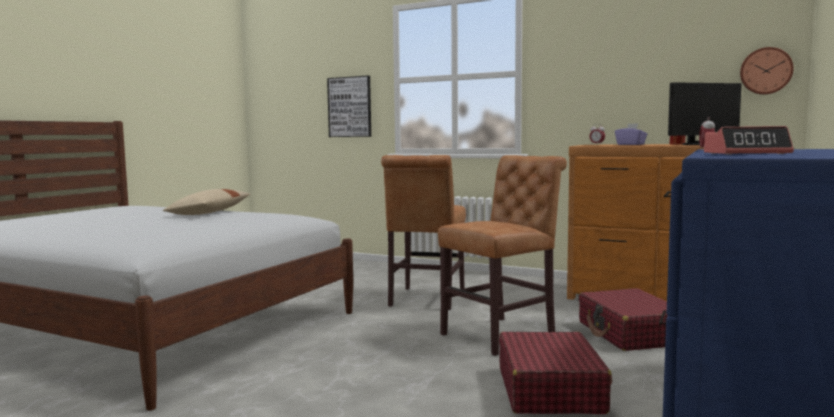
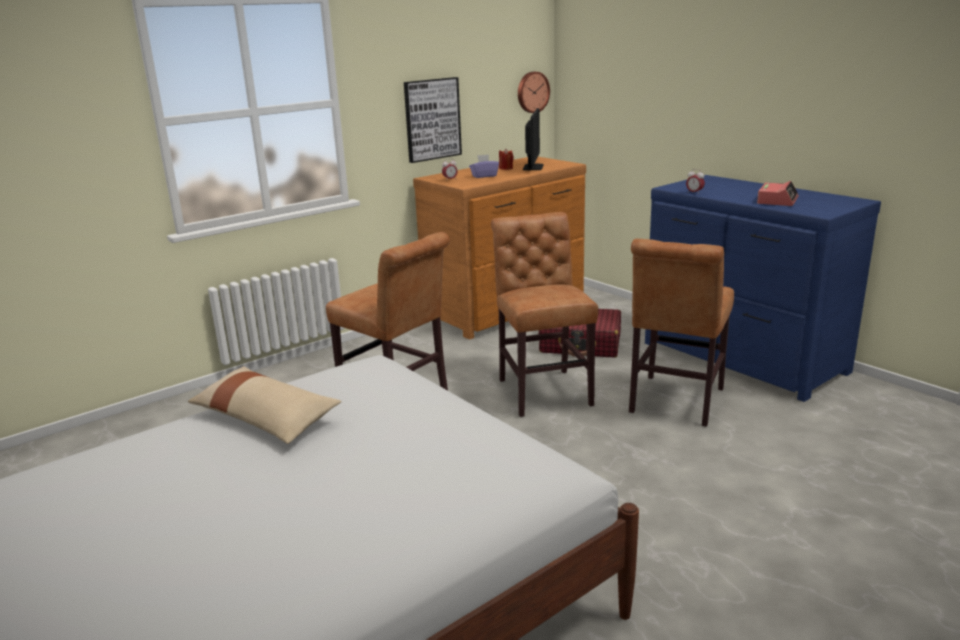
camera: 65 degrees left, 15 degrees up
(350, 107) = (73, 173): picture -> picture (432, 119)
(550, 389) = (674, 403): red suitcase -> brown chair

